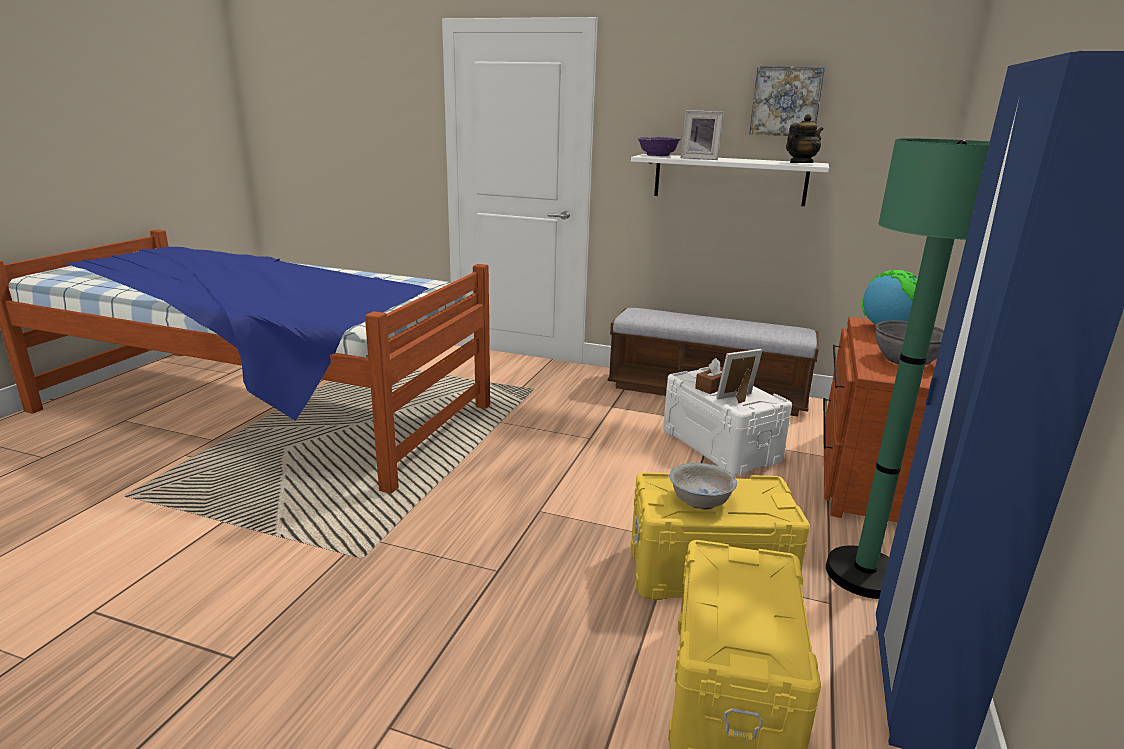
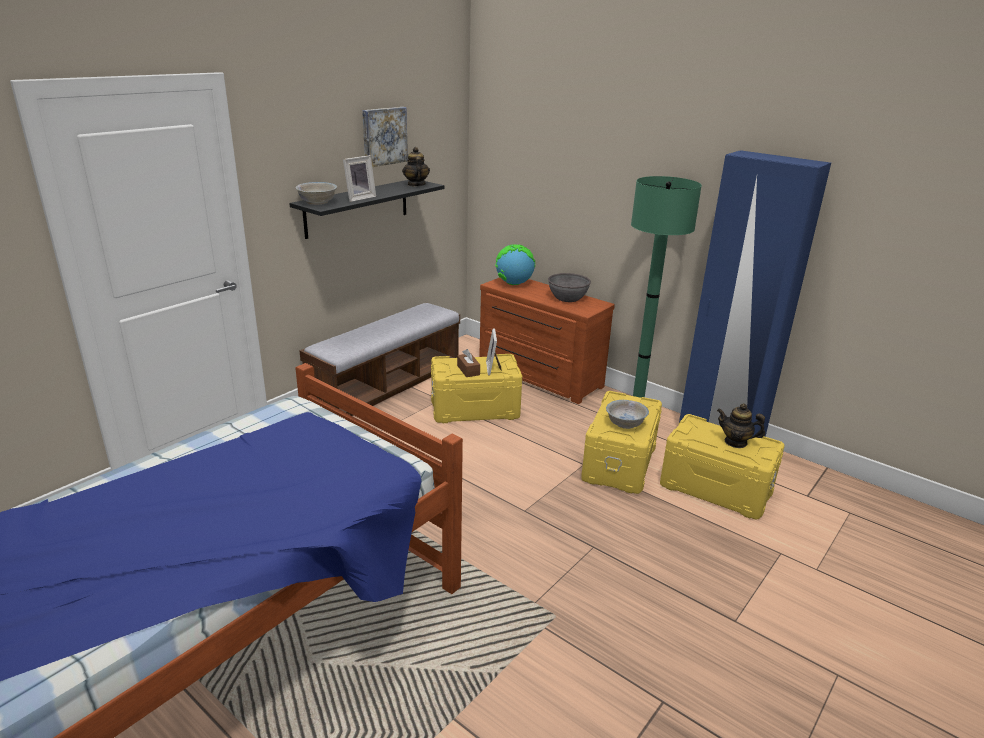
camera: 70 degrees left, 5 degrees up
(658, 155) = (317, 202): purple bowl -> white bowl
(719, 446) = (475, 409): white storage box -> yellow storage box
(729, 179) = (357, 208): white shelf -> black shelf
(755, 618) = (736, 442): none -> teapot

